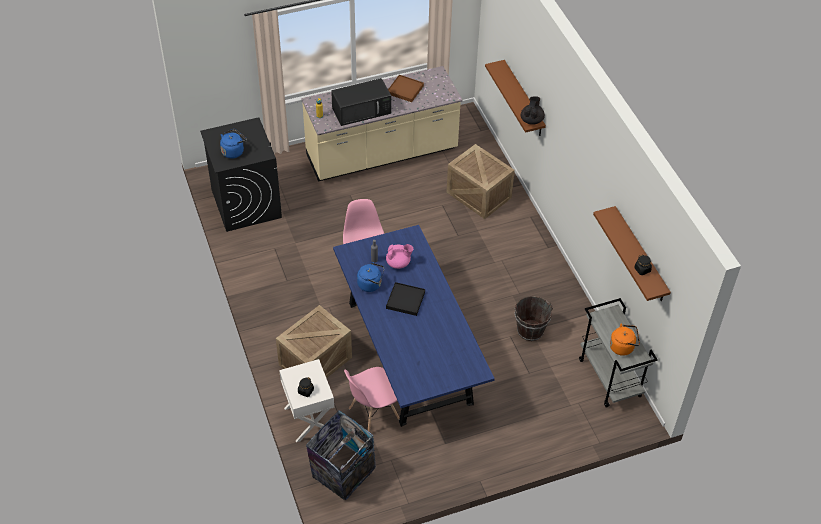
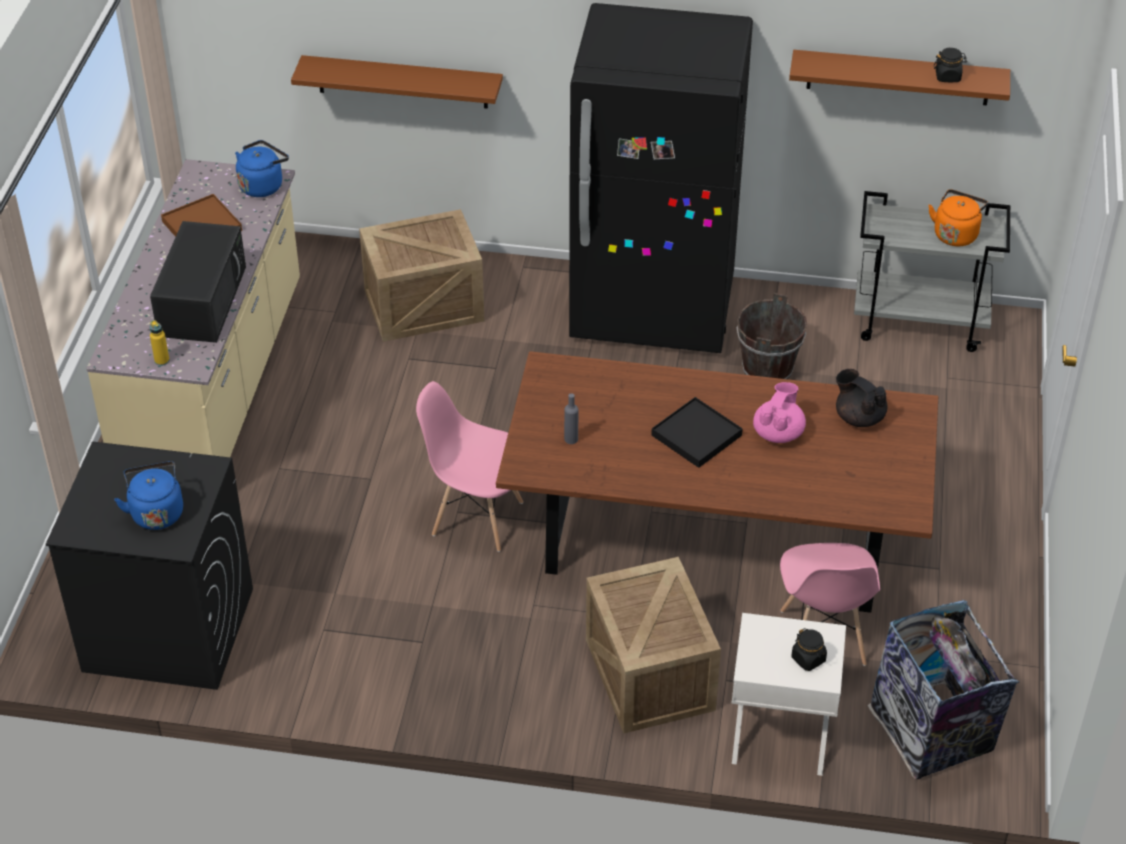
camera: 60 degrees left, 5 degrees down
(371, 284) = (628, 465): blue kettle -> blue kettle (263, 185)
(398, 263) = (603, 411): pink teapot -> pink teapot (778, 433)
(409, 352) = (714, 535): blue dining table -> brown dining table
(531, 120) = (477, 83): black teapot -> black teapot (859, 417)
(537, 273) = (653, 310): none -> black fridge

